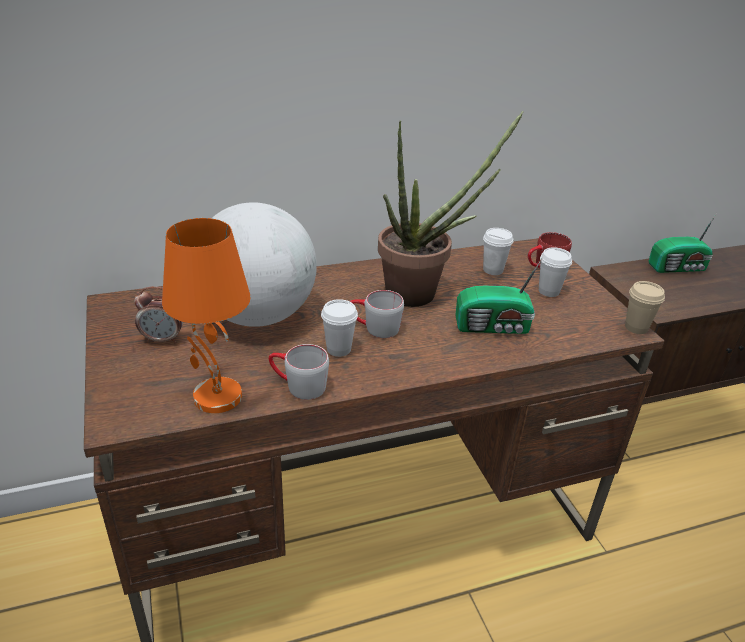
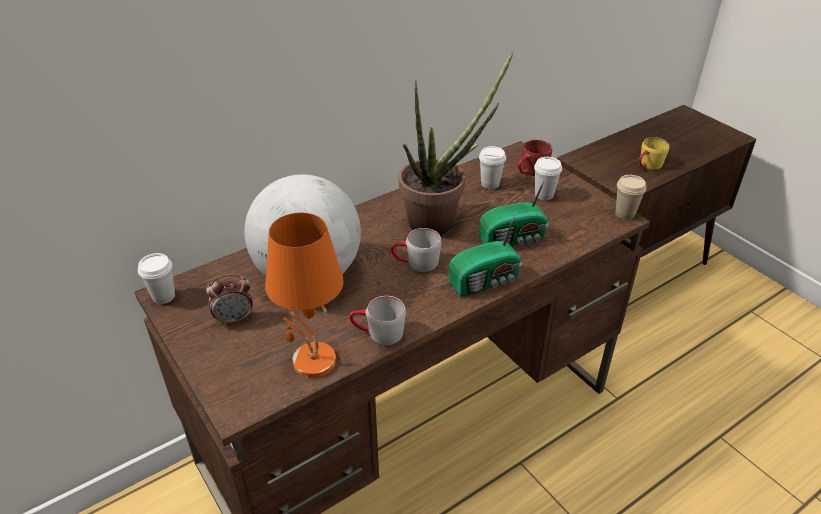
camera: 15 degrees left, 5 degrees up
(338, 349) = (395, 291): white cup -> white cup (163, 296)
(679, 268) = (627, 143): radio -> radio (486, 281)
(694, 294) = (647, 166): none -> yellow mug

